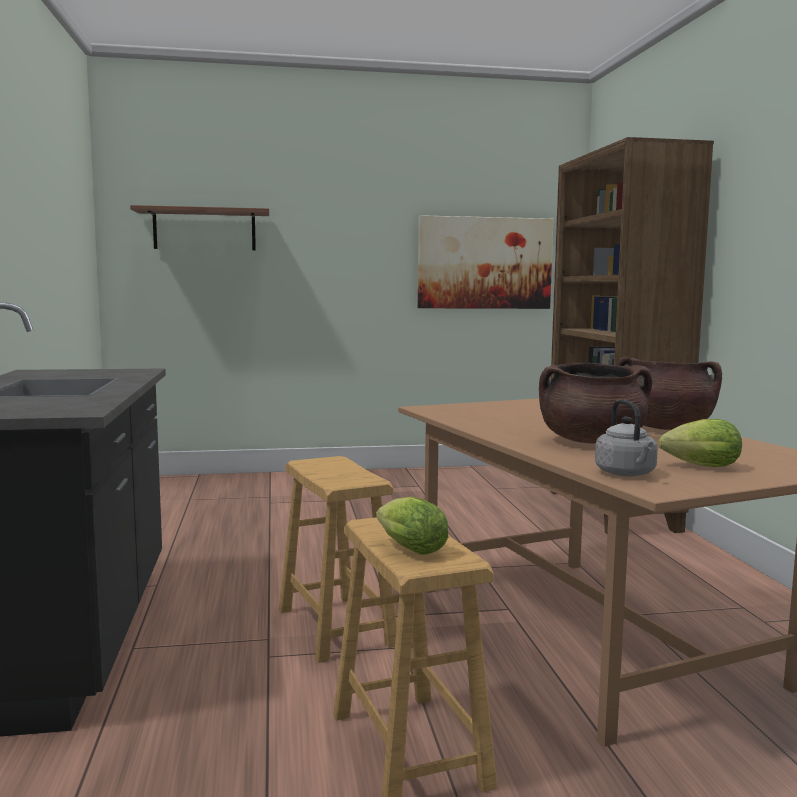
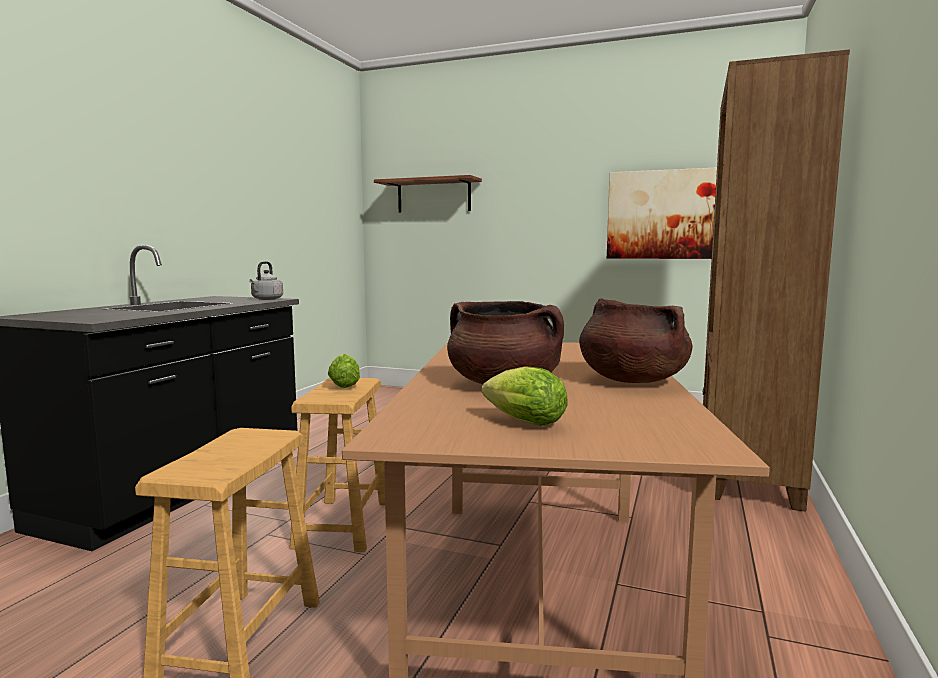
camera: 30 degrees right, 0 degrees up
(407, 548) = (208, 457): lettuce -> lettuce (344, 385)
(626, 474) = (420, 418): grey kettle -> grey kettle (266, 299)

